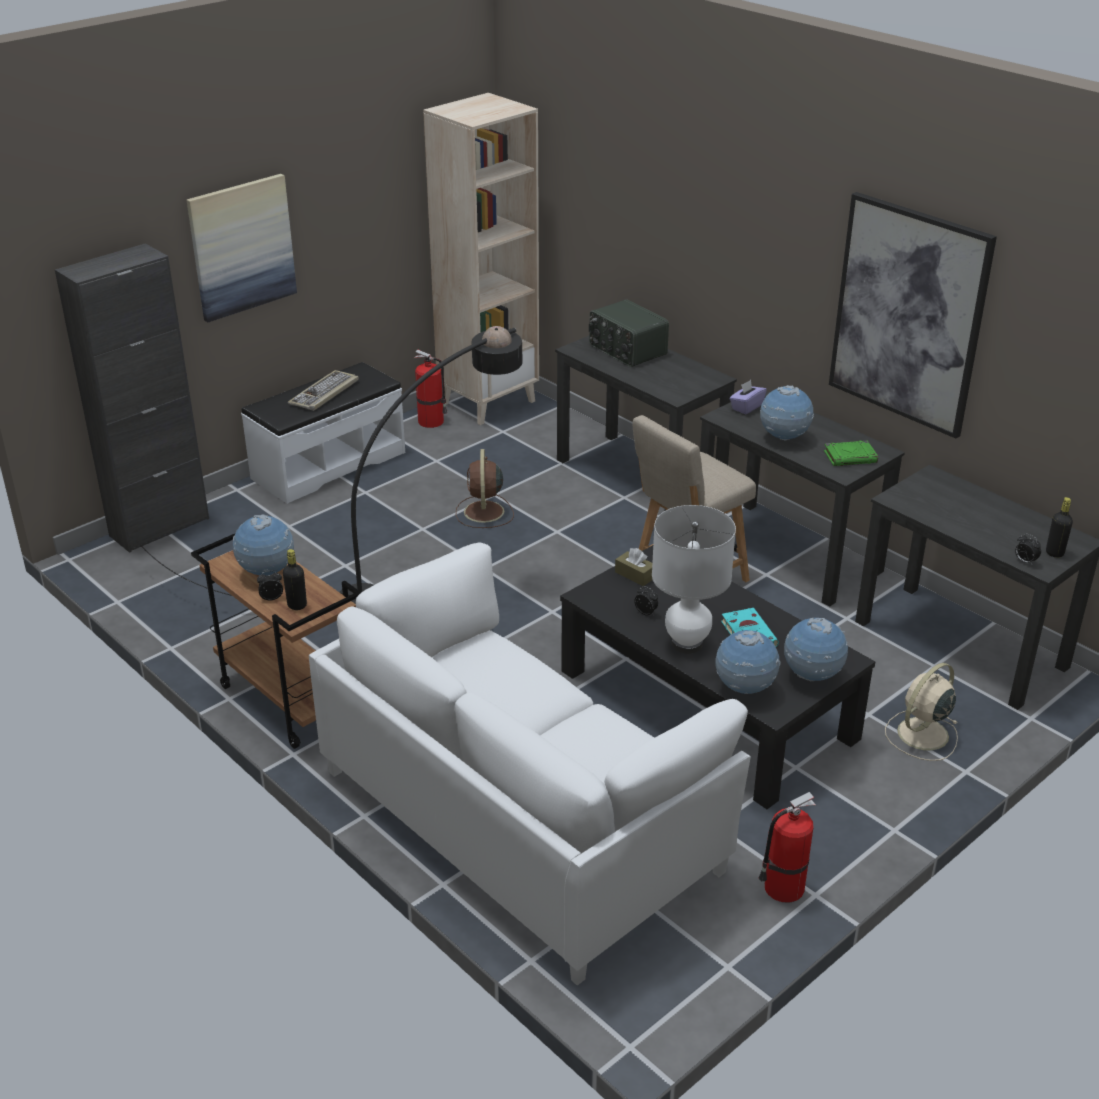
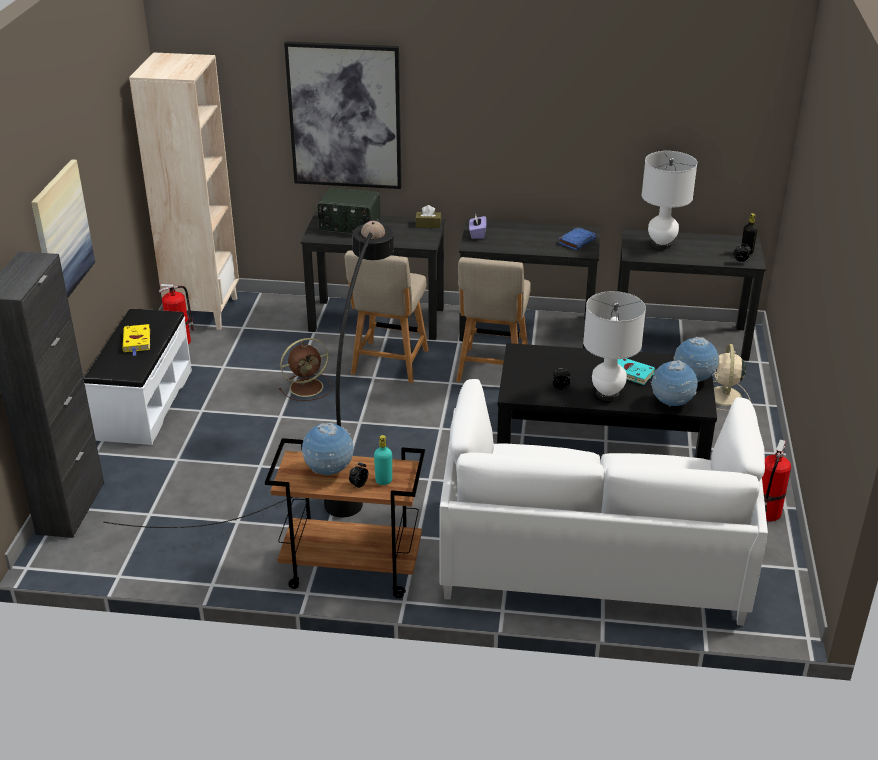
camera: 40 degrees left, 0 degrees up
(297, 605) = (383, 481): black bottle -> turquoise bottle
(324, 393) = (137, 341): keyboard -> yellow book
(484, 513) = (308, 387): brown fan -> brown fan turned 75 degrees counterclockwise
(589, 525) = (389, 364): none -> beige chair
(635, 575) = (522, 369): brown tissue box -> brown tissue box (428, 224)
(784, 438) = (526, 244): globe -> none
(850, 457) = (577, 241): green book -> blue book
(908, 314) = (590, 130): picture -> picture (345, 116)
(951, 500) = (661, 245): none -> white table lamp

